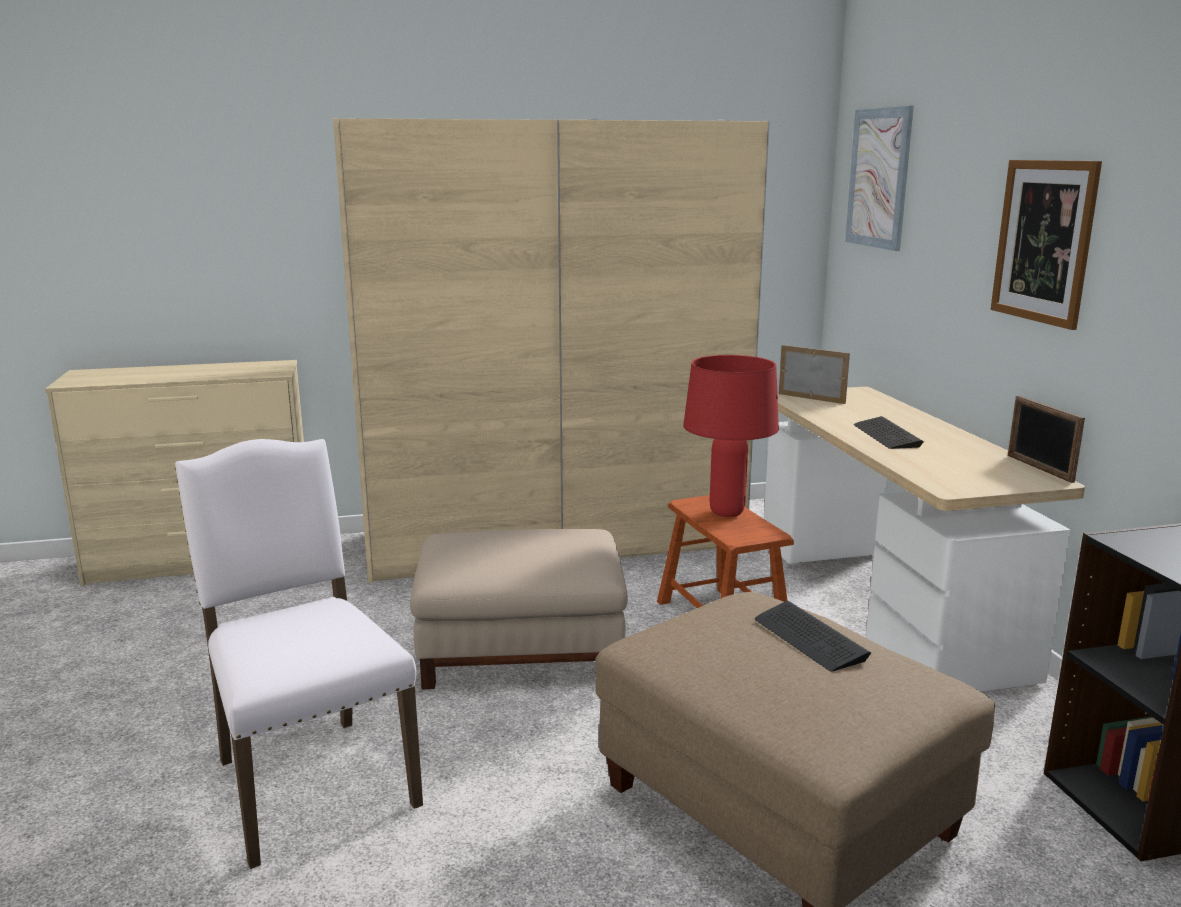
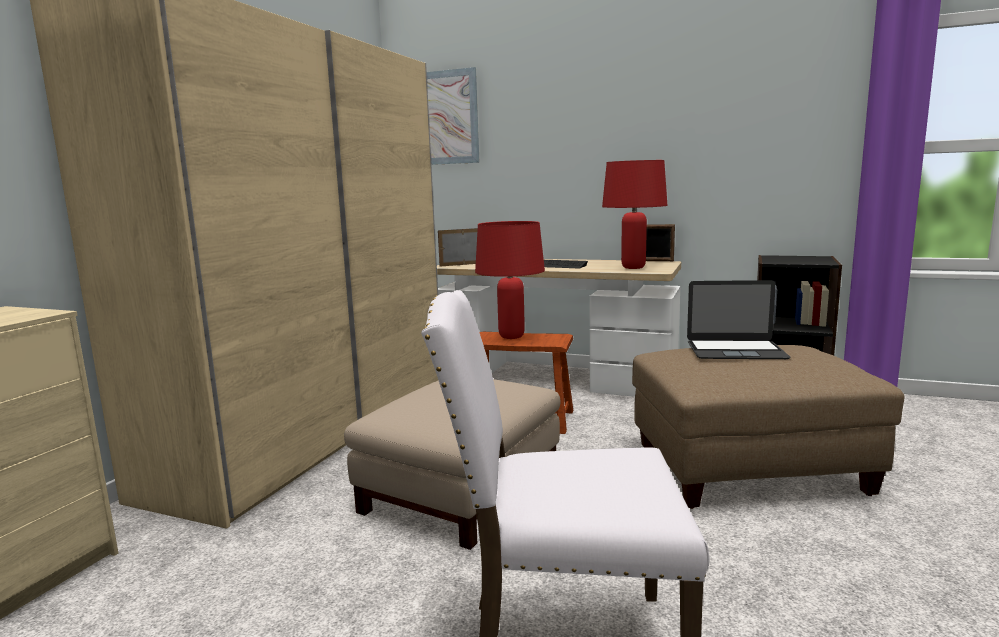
camera: 55 degrees left, 5 degrees down
(809, 638) = (735, 350): keyboard -> laptop
(952, 472) = (633, 268): none -> red table lamp
(1044, 241) = (617, 136): picture -> none

